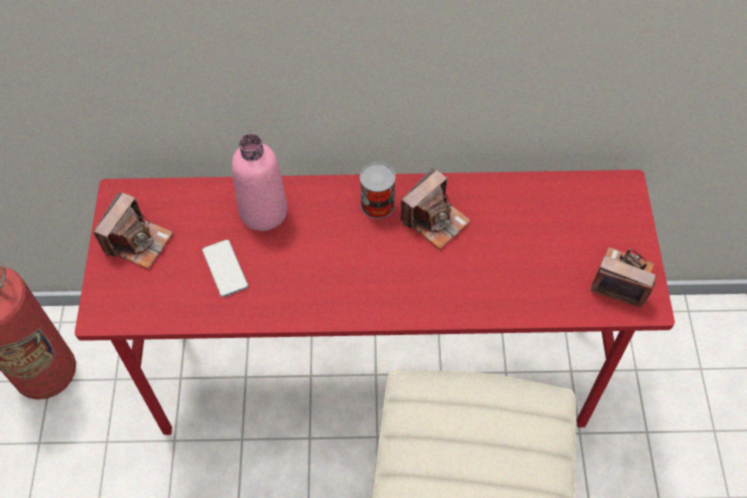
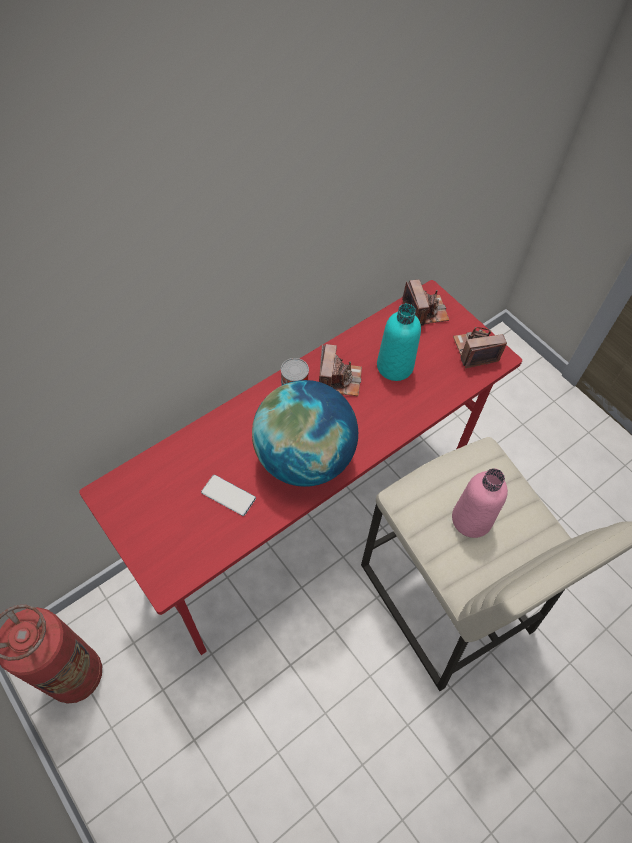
camera: 40 degrees left, 0 degrees up
(137, 241) = (148, 517): camera -> camera (425, 311)
(263, 211) = (222, 441): pink bottle -> pink bottle (471, 519)
(328, 279) = (304, 458): none -> globe
(509, 242) = (395, 366): none -> turquoise bottle

